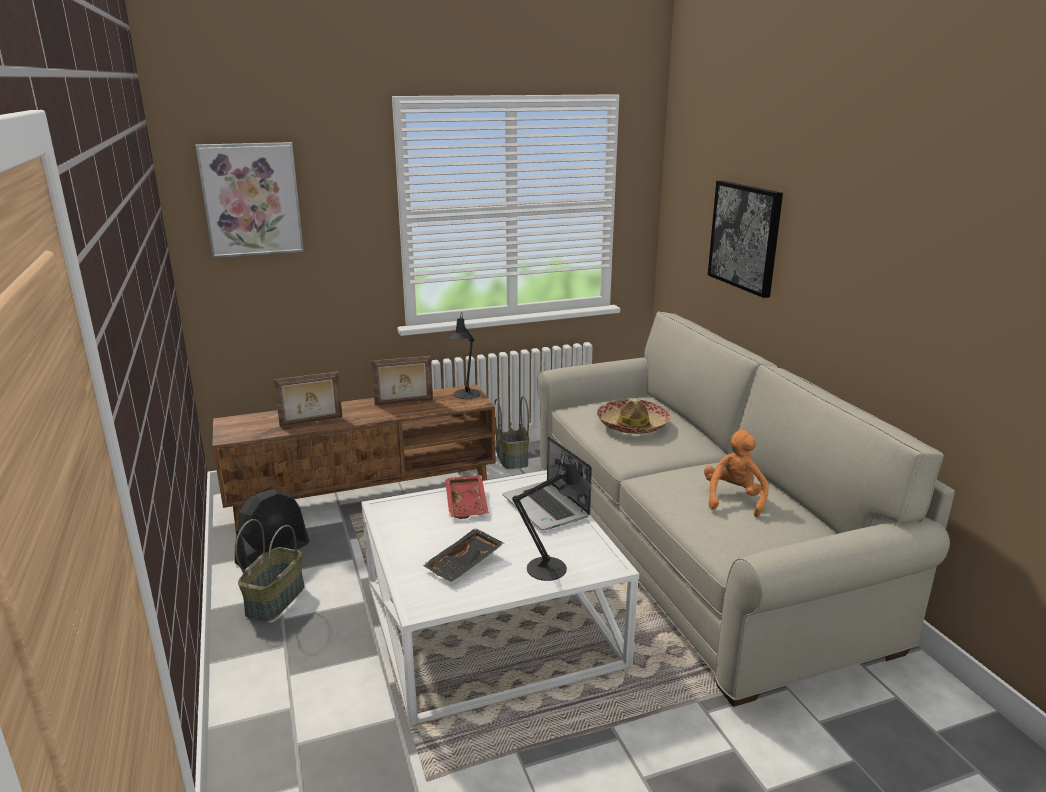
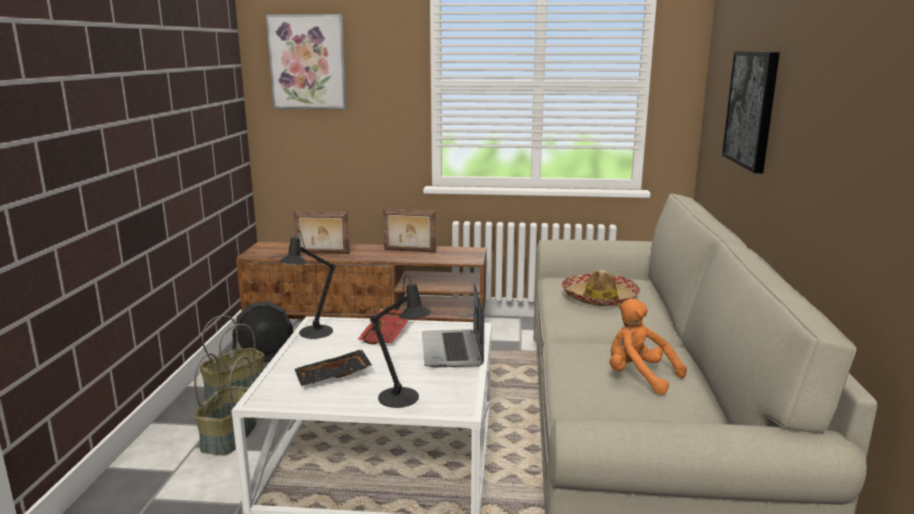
camera: 25 degrees right, 5 degrees down
(465, 395) = (467, 253): black table lamp -> black table lamp (312, 333)
(512, 458) = (520, 327): basket -> basket (230, 437)
(733, 499) = (638, 377): orange plush toy -> orange plush toy turned 90 degrees counterclockwise

